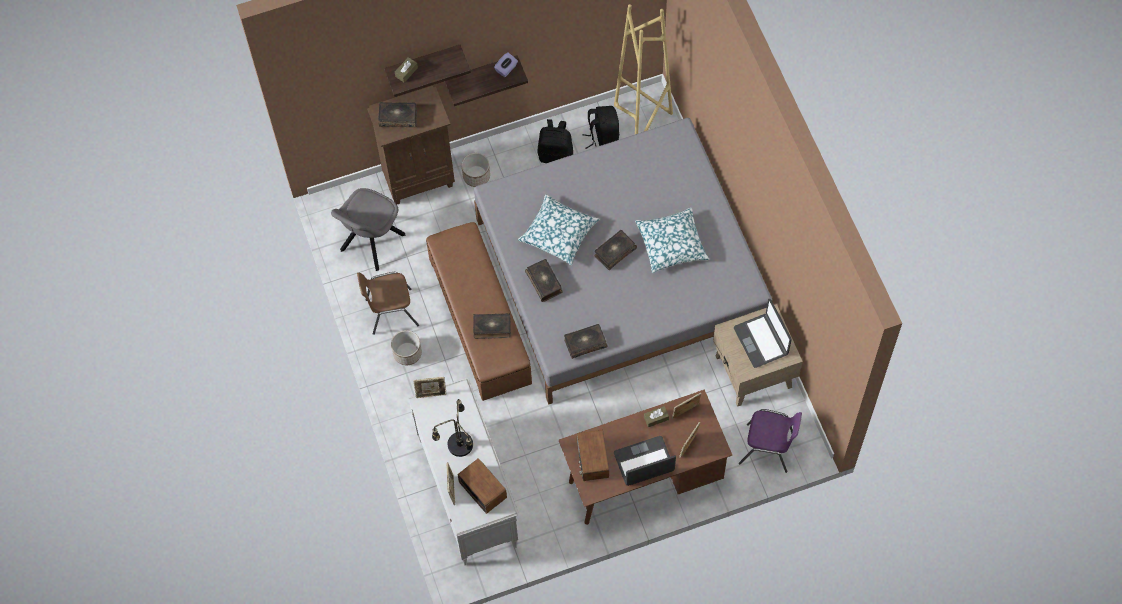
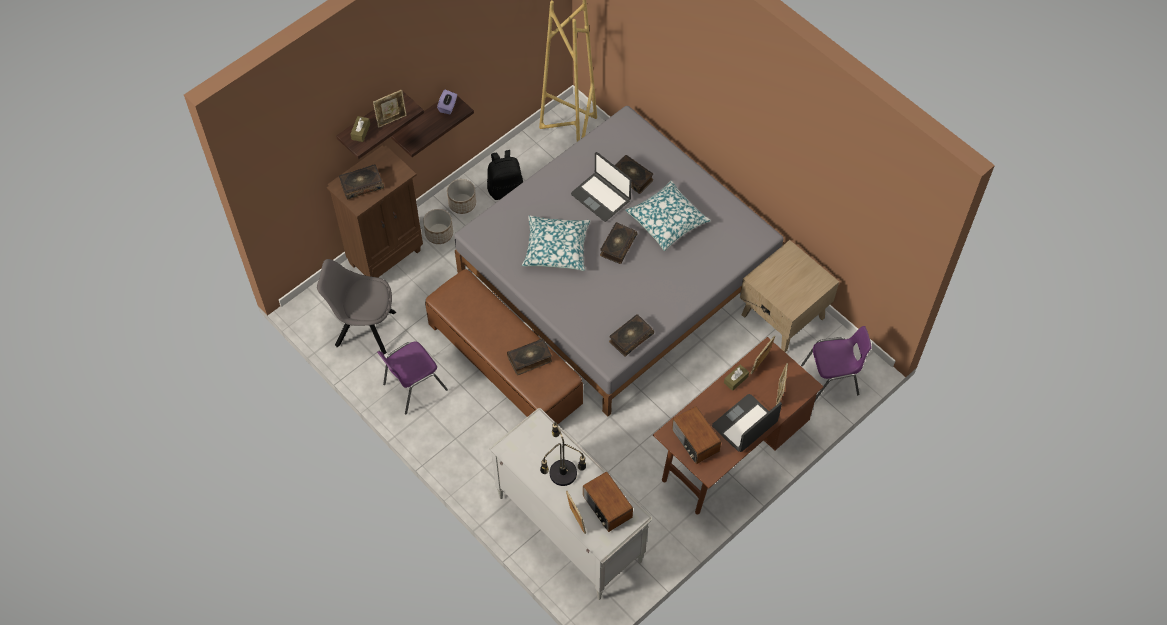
camera: 25 degrees left, 5 degrees down
(371, 242) = (365, 329): grey chair -> grey chair turned 90 degrees clockwise
(390, 312) = (413, 387): brown chair -> purple chair
(407, 353) = (448, 419): planter -> planter (462, 203)
(431, 394) = (511, 436): picture frame -> picture frame (392, 120)
(483, 489) = (606, 507): radio -> radio turned 150 degrees counterclockwise
(544, 282) = (564, 297): book -> book (632, 177)
(603, 138) = (543, 160): black backpack -> none
(761, 341) = (792, 276): laptop -> laptop (601, 197)

